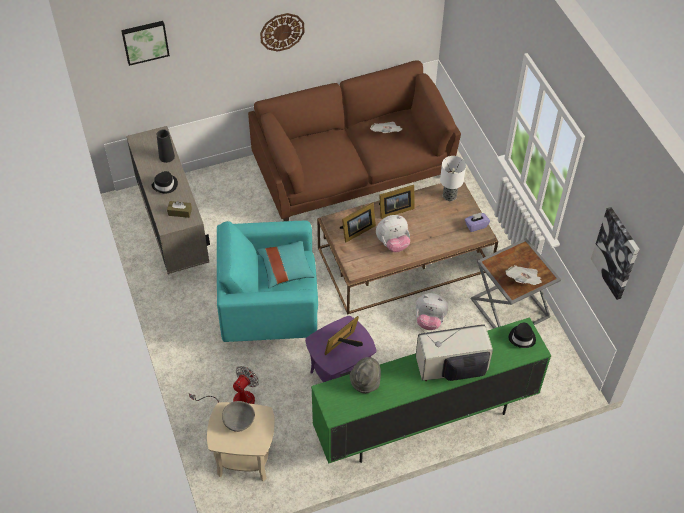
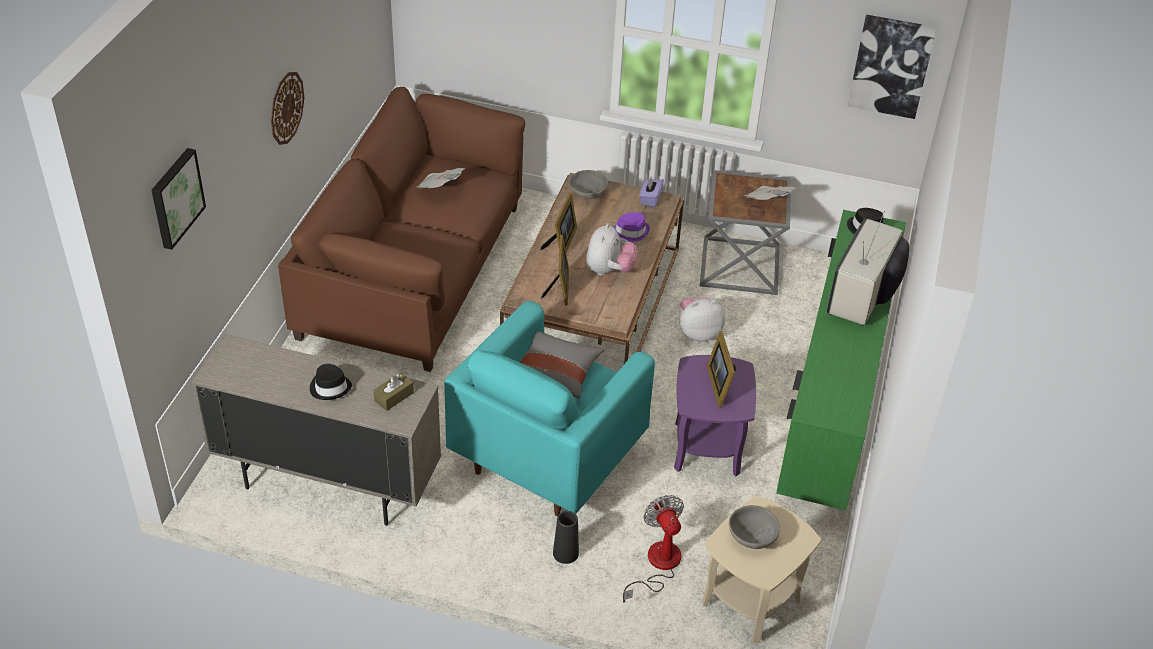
camera: 55 degrees left, 10 degrees down
(166, 156) = (281, 361): black vase -> black vase (565, 553)
(286, 269) = (556, 374): turquoise pillow -> grey pillow
(365, 382) = (825, 372): grey hat -> none
(429, 320) = (698, 333): plush toy -> plush toy turned 150 degrees counterclockwise
(436, 234) = (630, 232): none -> purple hat
(449, 195) = (587, 193): table lamp -> grey bowl

